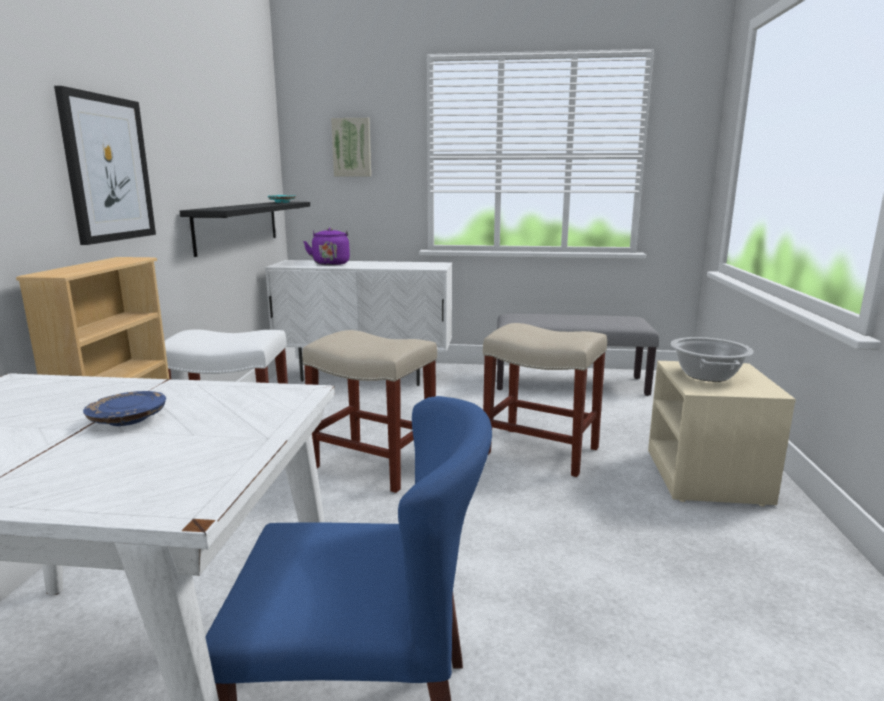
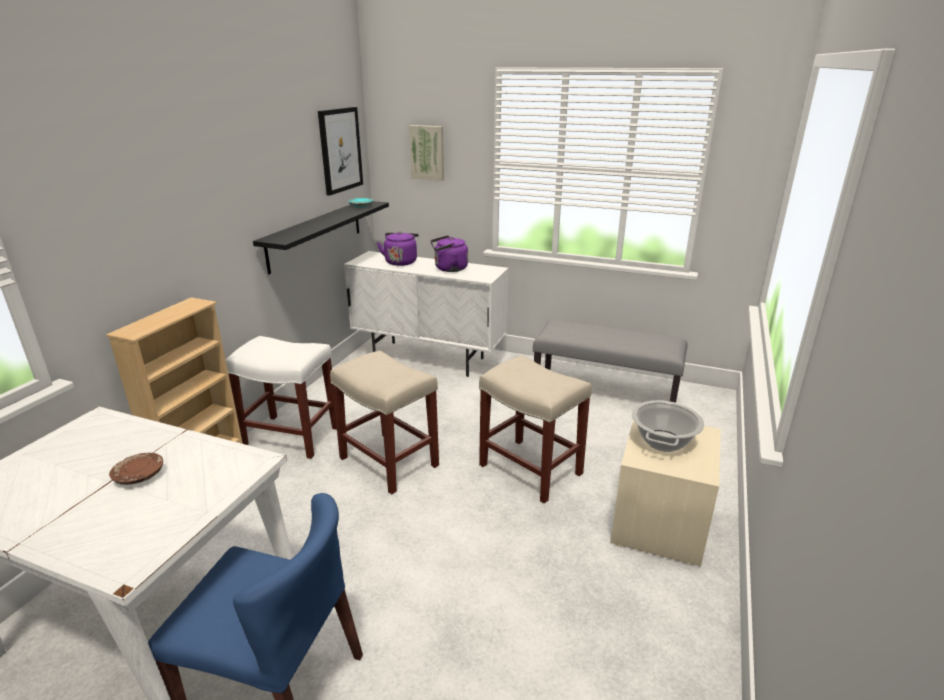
camera: 15 degrees right, 10 degrees up
(107, 169) = (182, 230): picture -> picture (340, 150)
(127, 420) = (139, 476): blue plate -> brown plate
(390, 265) = (449, 269): none -> purple kettle

